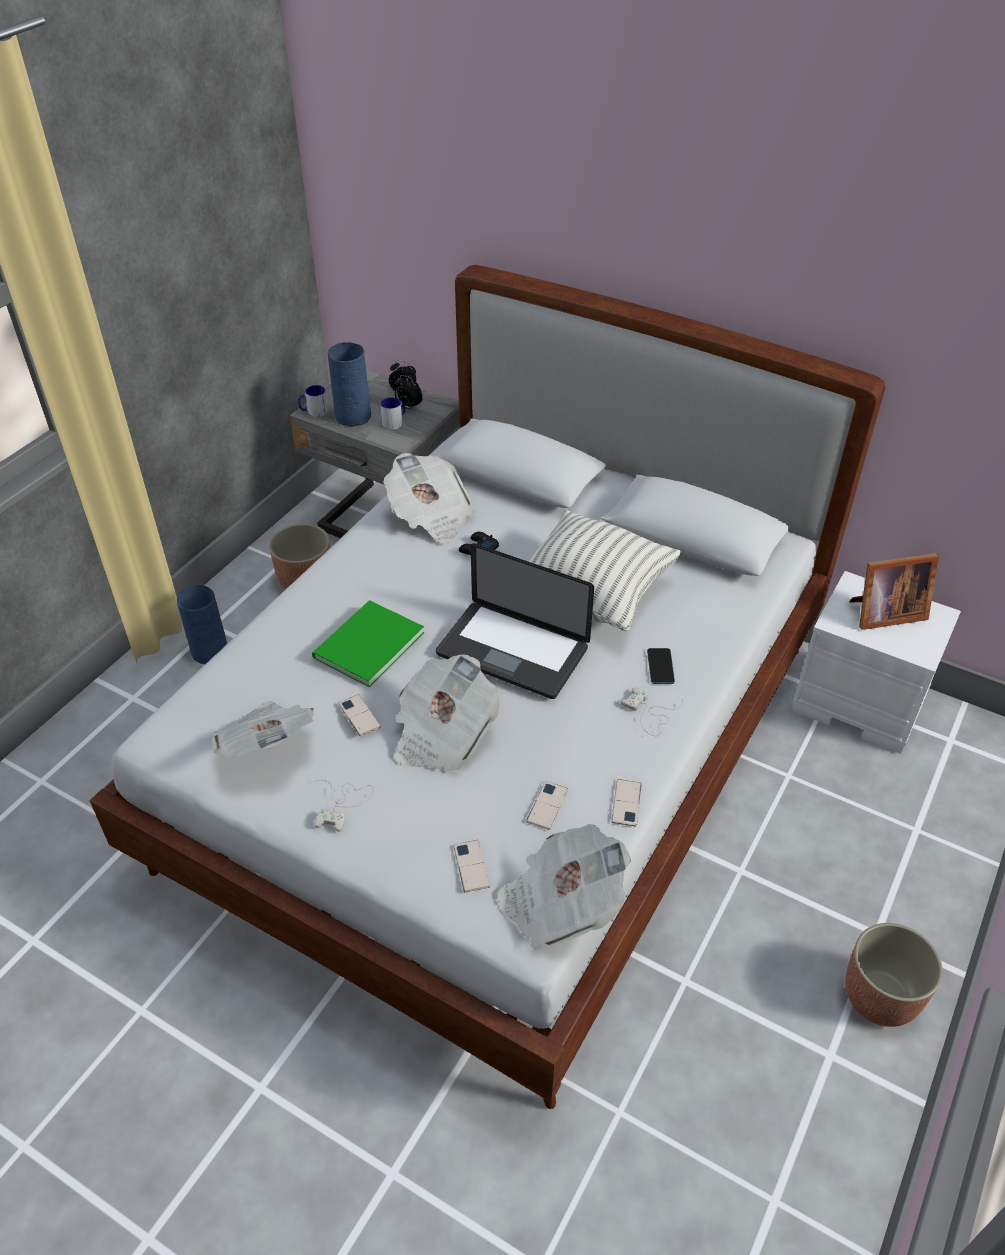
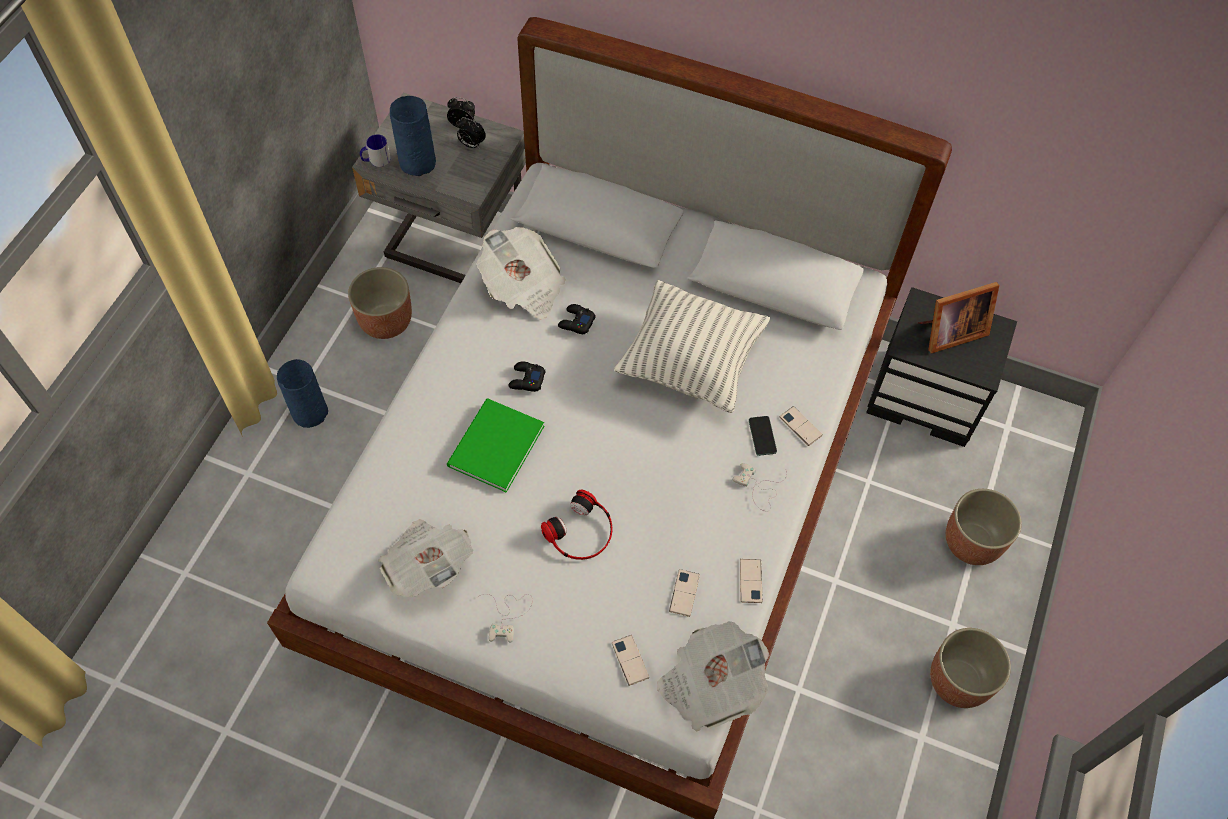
camera: 10 degrees left, 15 degrees up
(359, 715) = (503, 523): phone -> phone (800, 426)
(395, 422) = (462, 165): mug -> none
(415, 592) = (526, 380): none -> black game controller
(442, 734) = (581, 532): newspaper -> headphones
(512, 651) = (628, 437): laptop -> none
(861, 701) = (927, 396): white nightstand -> black nightstand
(904, 849) = (972, 541): none -> planter

